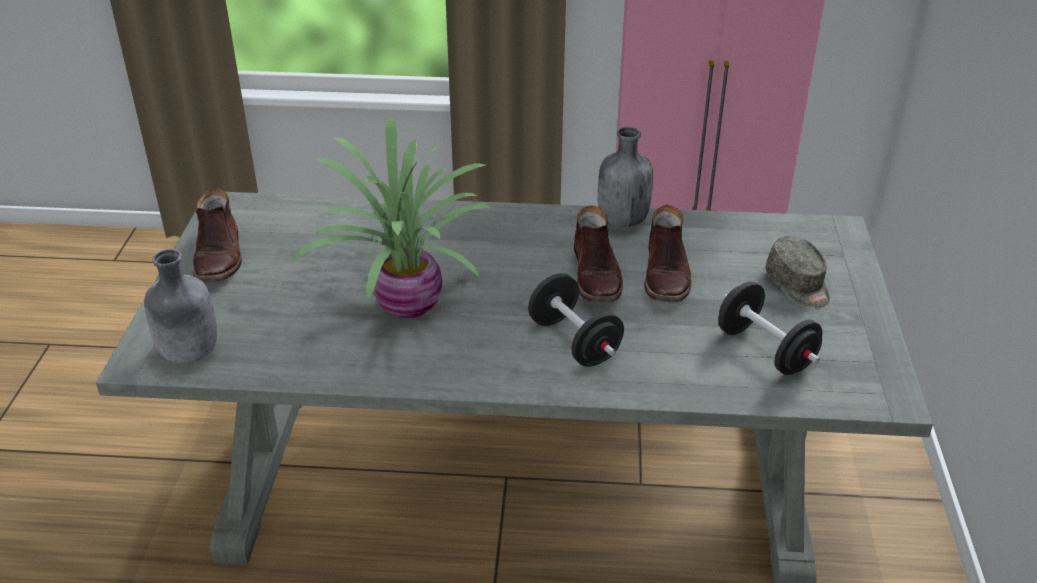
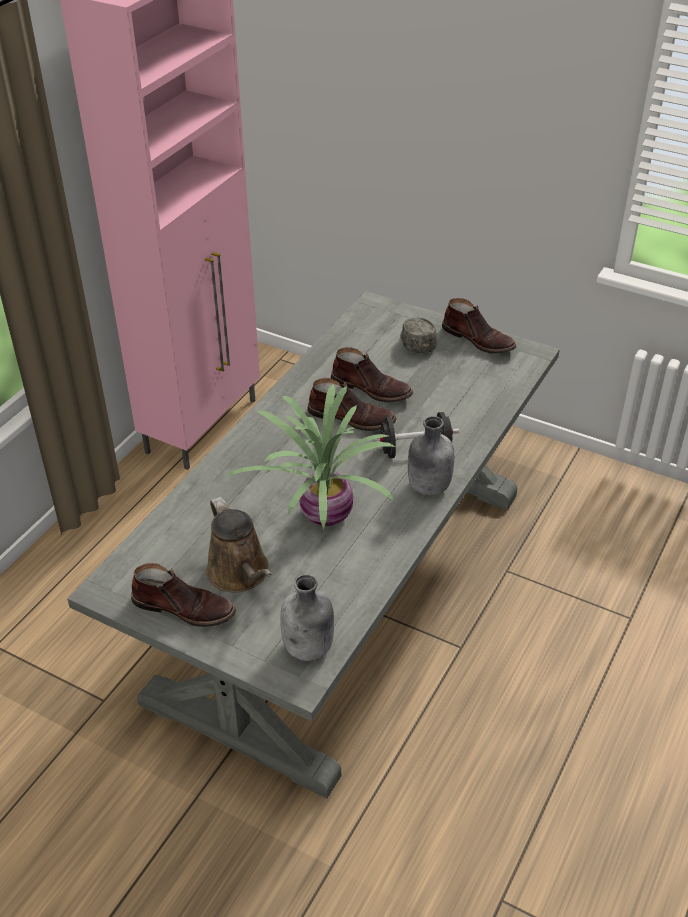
camera: 65 degrees left, 5 degrees up
(283, 275) = (240, 574): none -> brown watering can
(621, 220) = (295, 385): grey bottle -> grey bottle (428, 487)
(765, 350) = (469, 378): black dumbbell -> none
(798, 285) = (416, 342): grey cap -> grey cap turned 105 degrees counterclockwise
(864, 337) = (479, 339): none -> brown boot

